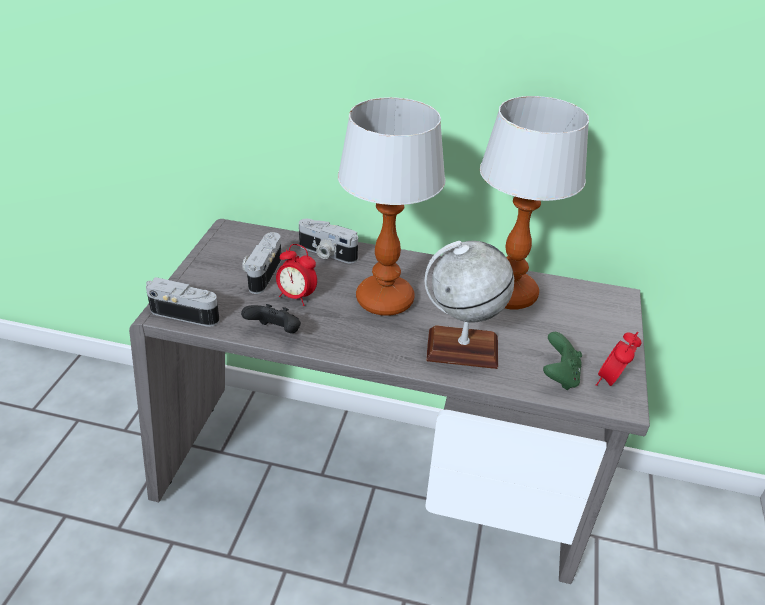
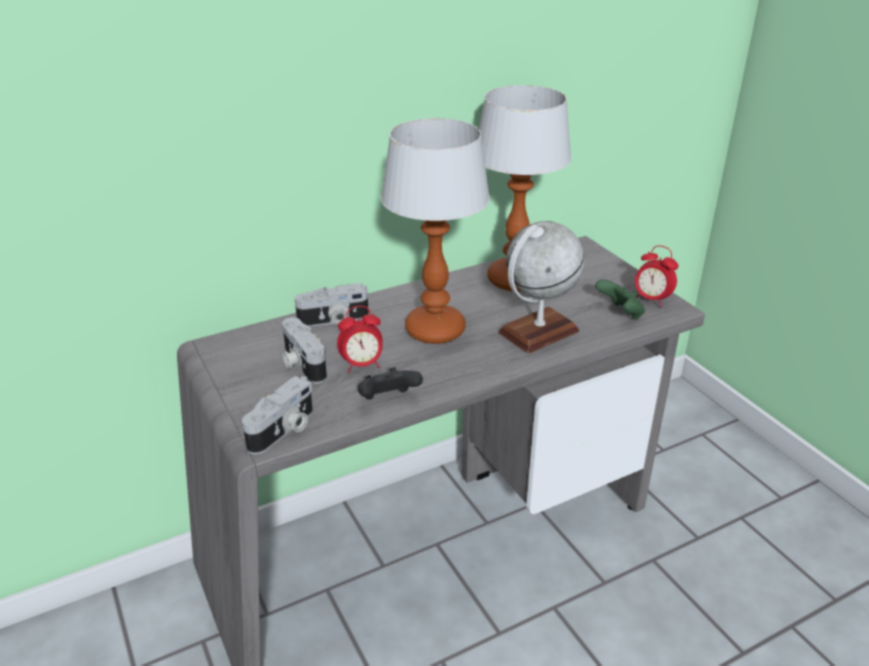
camera: 40 degrees left, 5 degrees down
(186, 312) = (284, 430): camera -> camera turned 150 degrees clockwise
(611, 381) = (651, 300): alarm clock -> alarm clock turned 45 degrees counterclockwise

